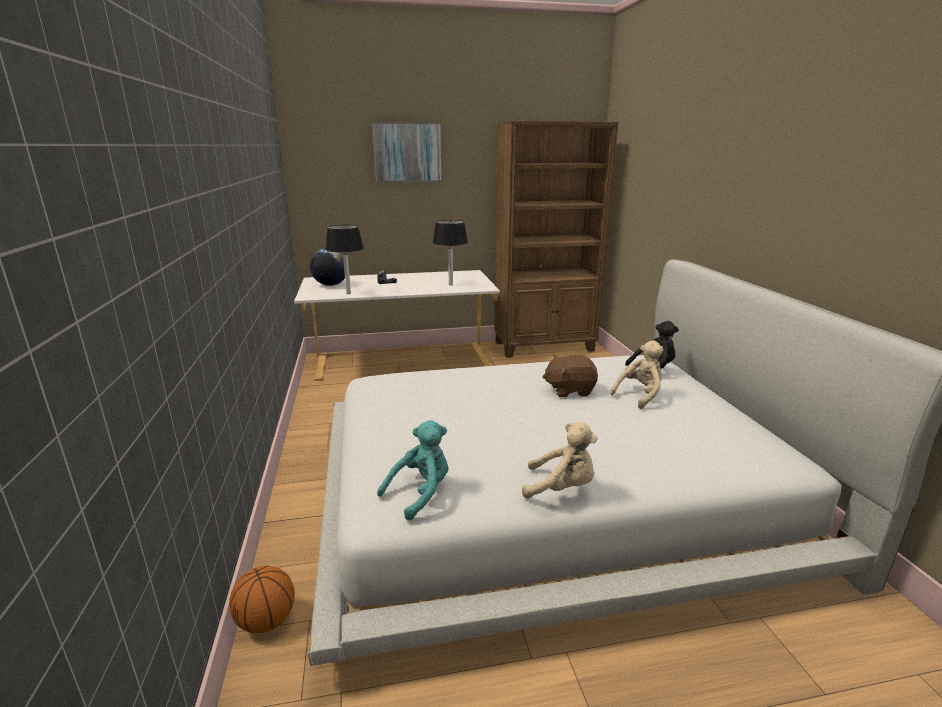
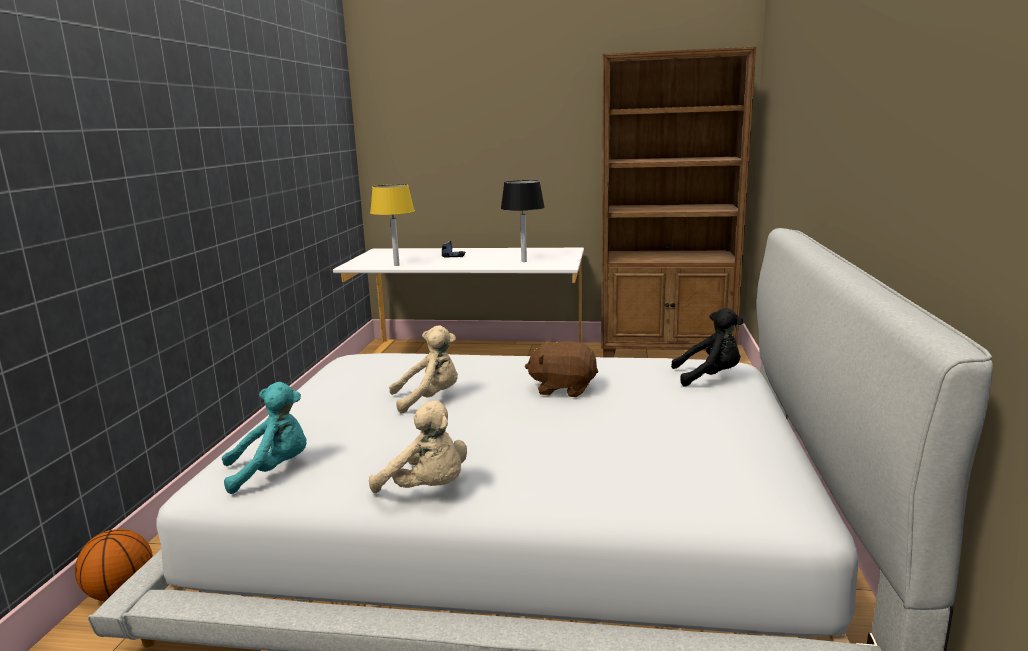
camera: 20 degrees right, 5 degrees down
(331, 285) = (389, 256): globe -> none
(348, 293) = (396, 265): black table lamp -> yellow table lamp
(407, 152) = (492, 101): picture -> none
(639, 395) = (651, 404): beige plush toy -> beige plush toy (429, 399)

